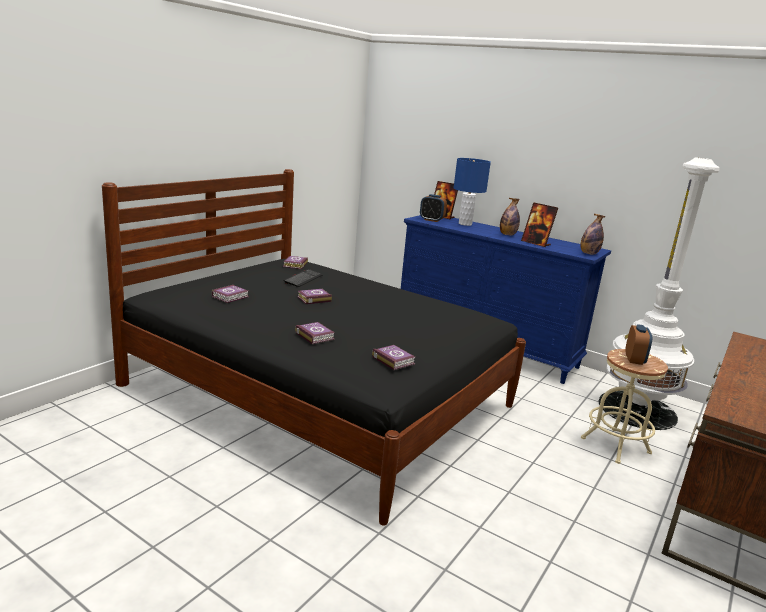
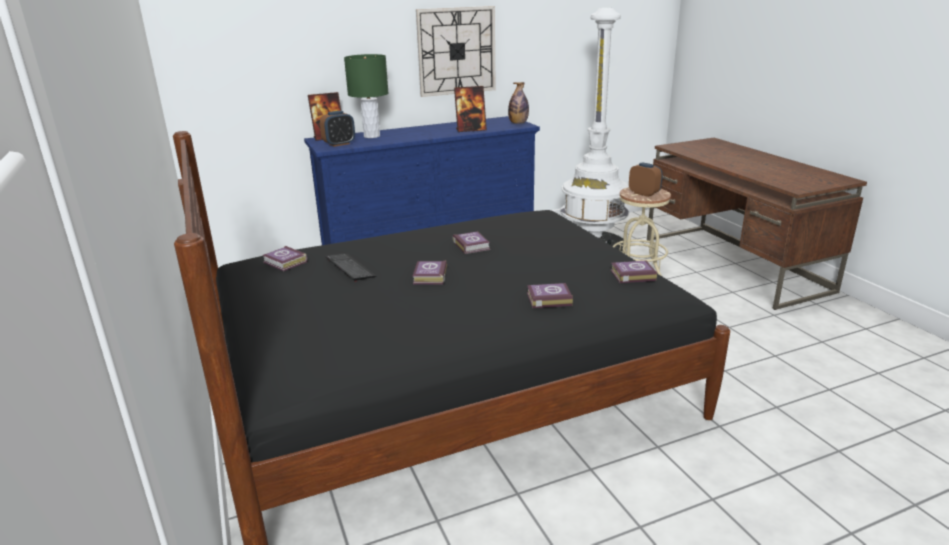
camera: 55 degrees left, 5 degrees up
(231, 297) = (372, 326): book -> book (471, 245)
(465, 224) = (372, 136): blue table lamp -> green table lamp
(507, 235) = (431, 131): bottle -> none
(570, 175) = (456, 51): none -> wall clock

